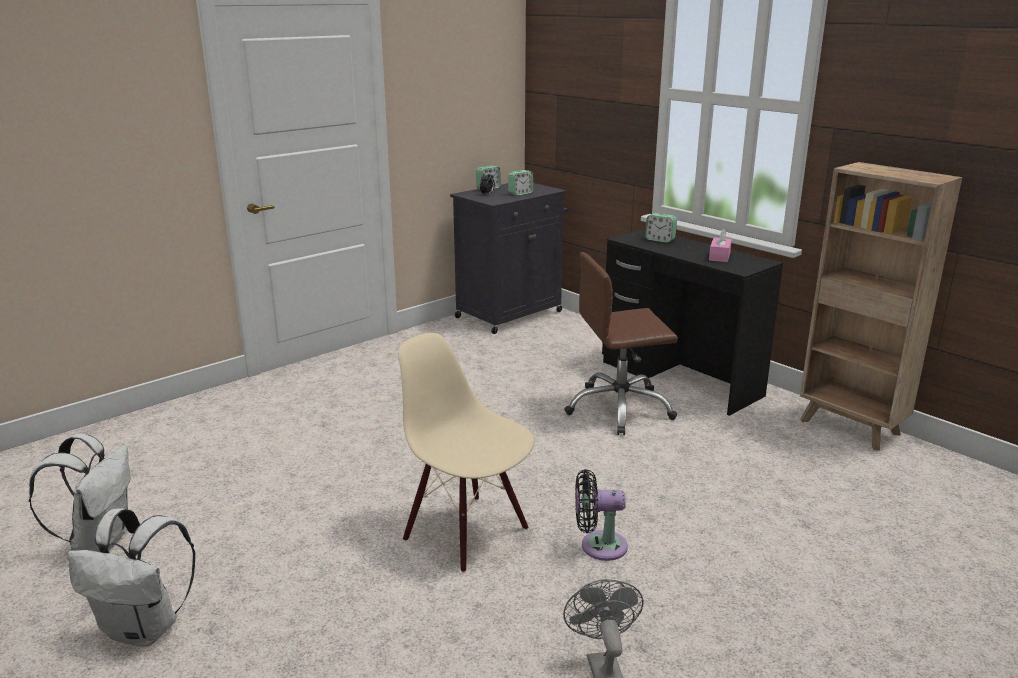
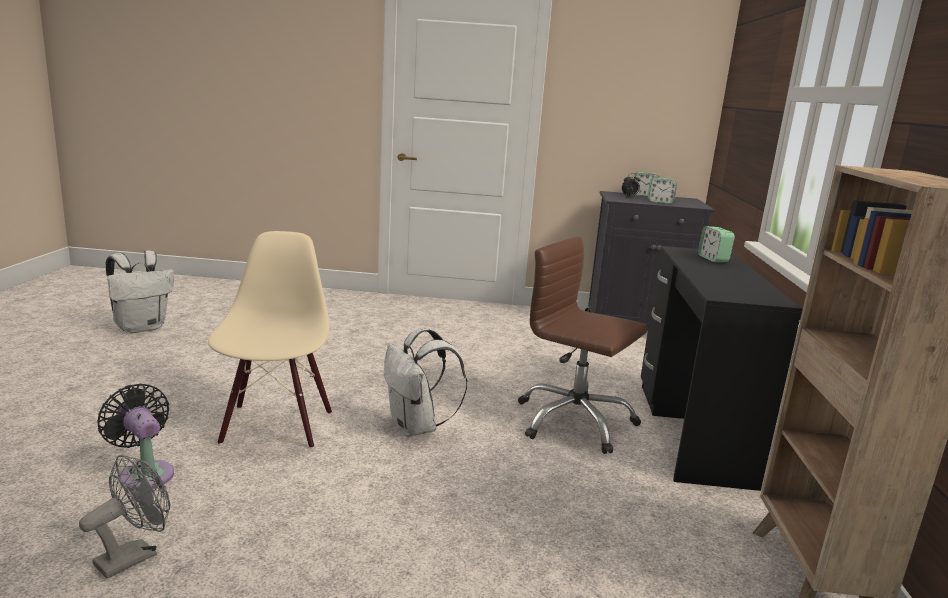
camera: 45 degrees right, 5 degrees down
(144, 629) = (58, 371): white backpack -> white backpack (416, 428)
(598, 546) = (324, 490): black fan -> black fan (145, 473)
(719, 256) = (735, 283): pink tissue box -> none

